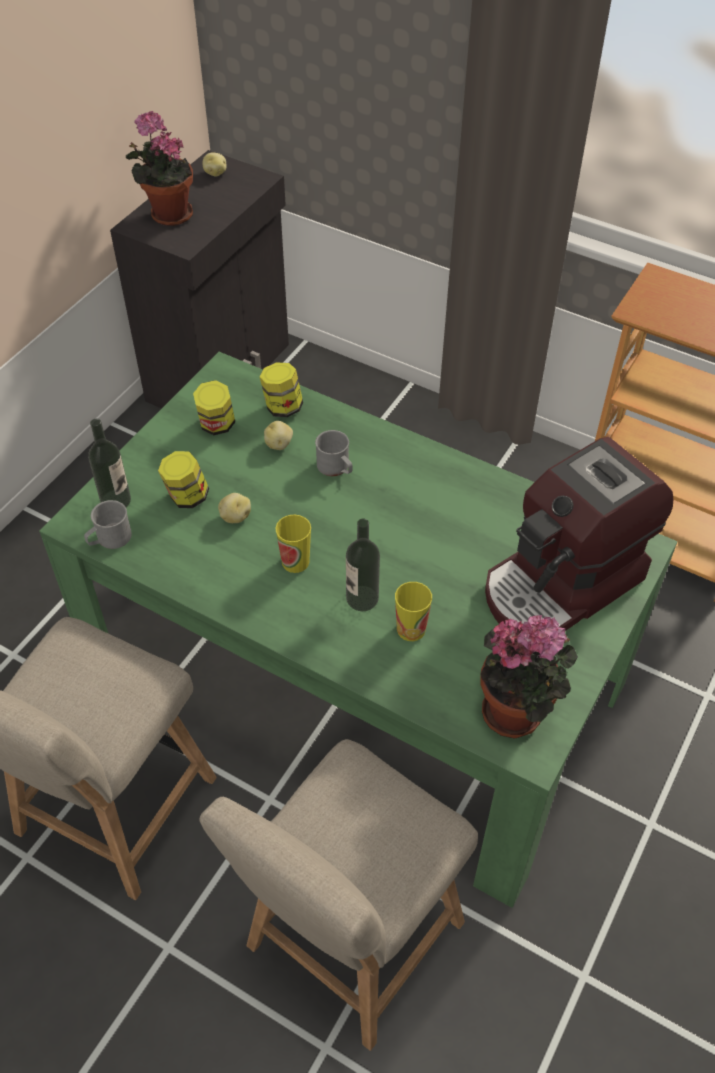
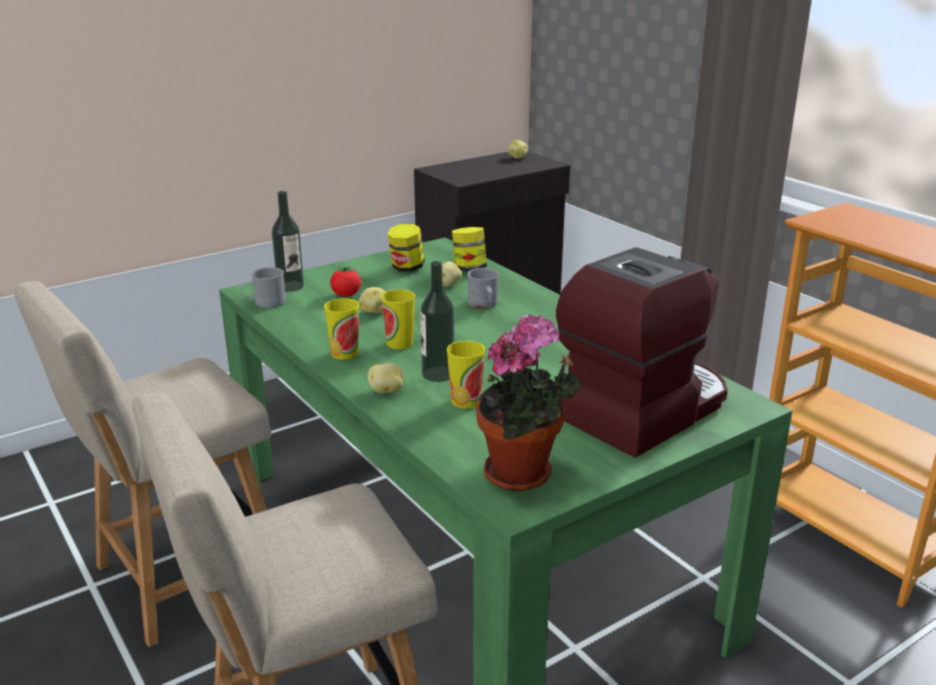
camera: 25 degrees right, 25 degrees down
(168, 214) = (463, 168): potted plant -> none
(187, 497) = (346, 295): jar -> tomato
(253, 597) = (344, 353): none -> cup
(332, 641) = (387, 391): none -> potato
(563, 584) = (642, 409): coffee machine -> coffee machine turned 150 degrees clockwise

